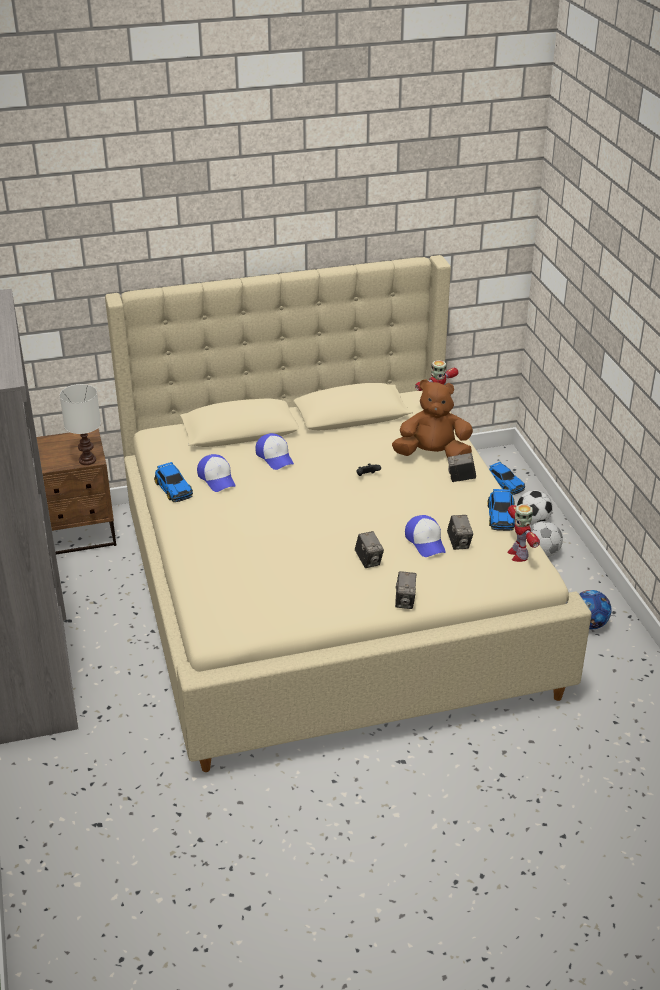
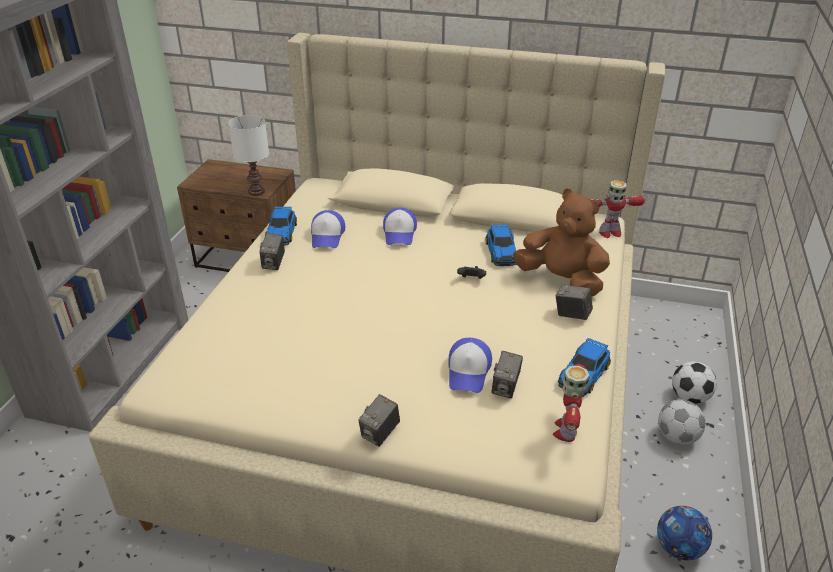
camera: 30 degrees right, 0 degrees up
(368, 561) = (386, 369): camera -> camera (274, 264)
(504, 483) = (685, 346): toy car -> toy car (502, 252)

